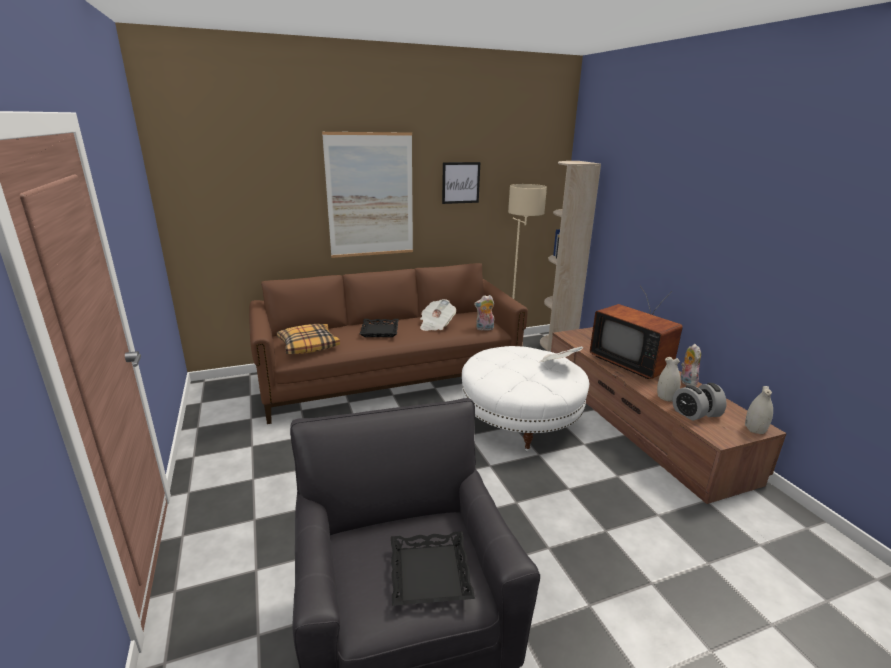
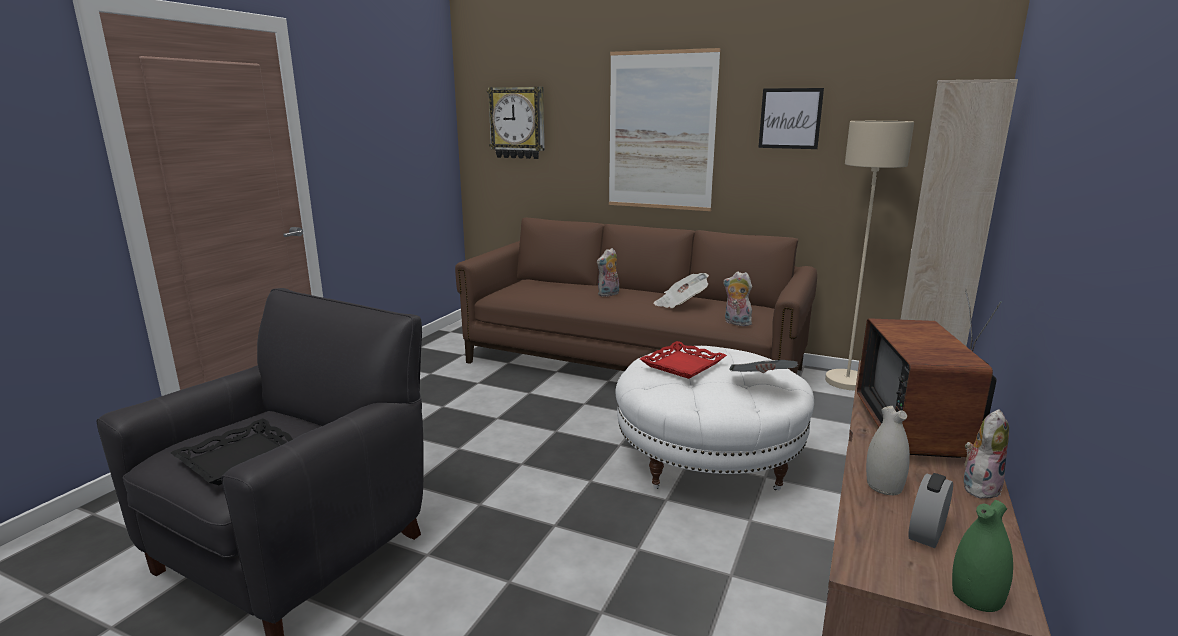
camera: 45 degrees right, 5 degrees down
(230, 194) = (518, 123): none -> wall clock
(308, 345) = (525, 290): pillow -> none
(379, 331) = (608, 294): black tray -> plush toy
(507, 367) = (682, 365): none -> red tray
(687, 414) = (874, 518): alarm clock -> none
(754, 430) = (975, 598): white vase -> green vase

